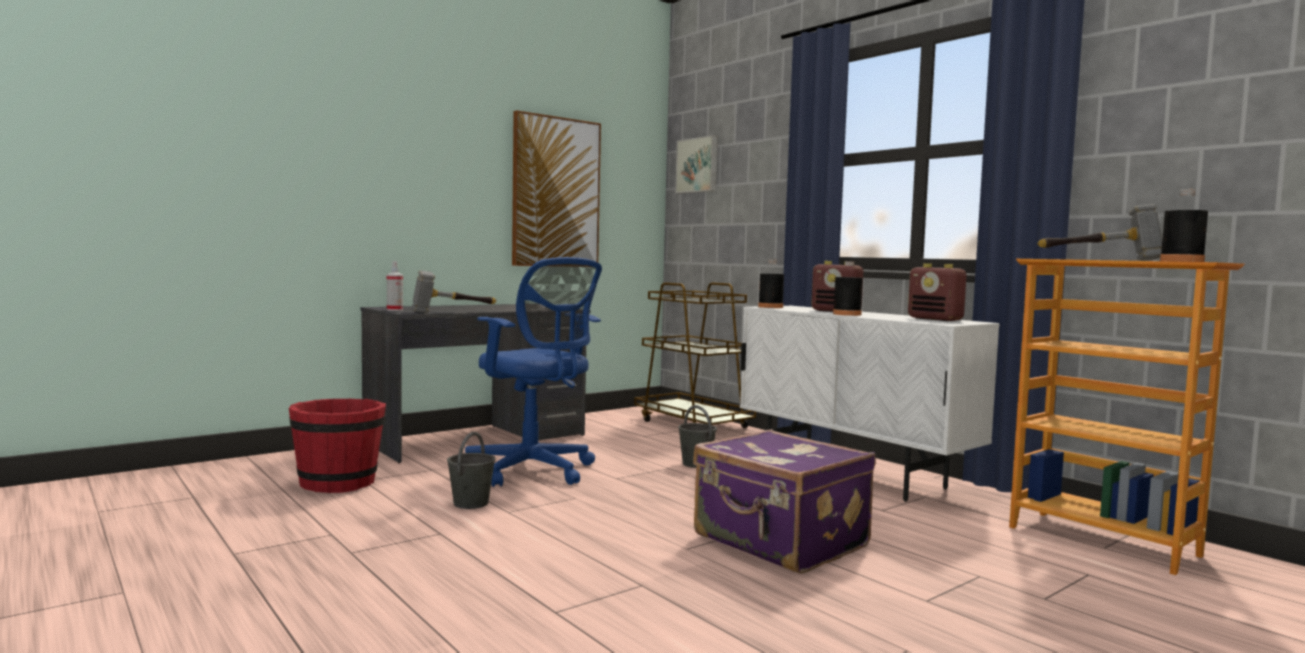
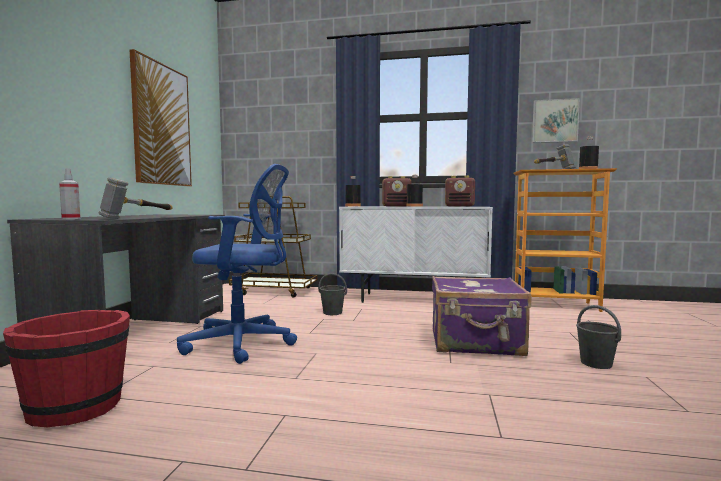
camera: 40 degrees left, 0 degrees up
(471, 503) = (252, 381): grey bucket -> grey bucket (595, 363)
(698, 165) = (252, 118): picture -> picture (554, 121)

